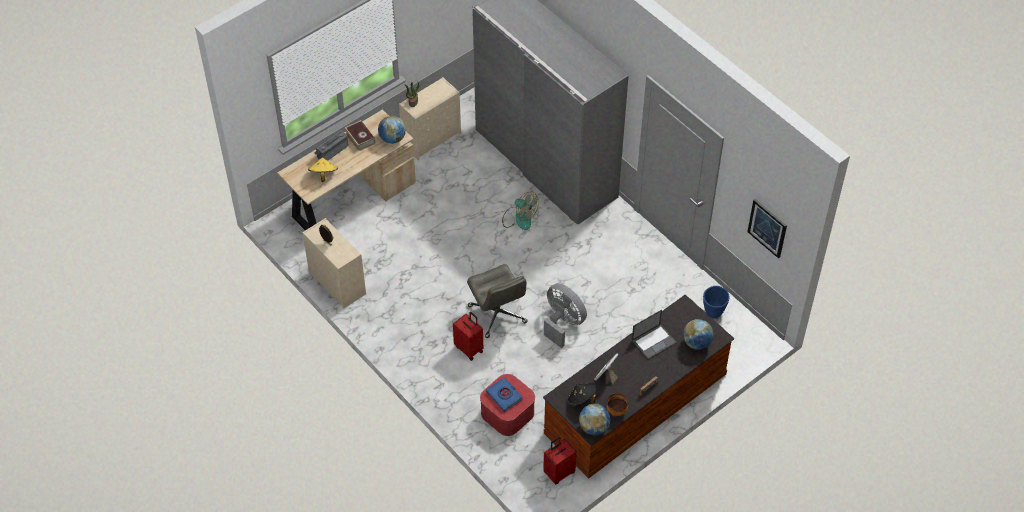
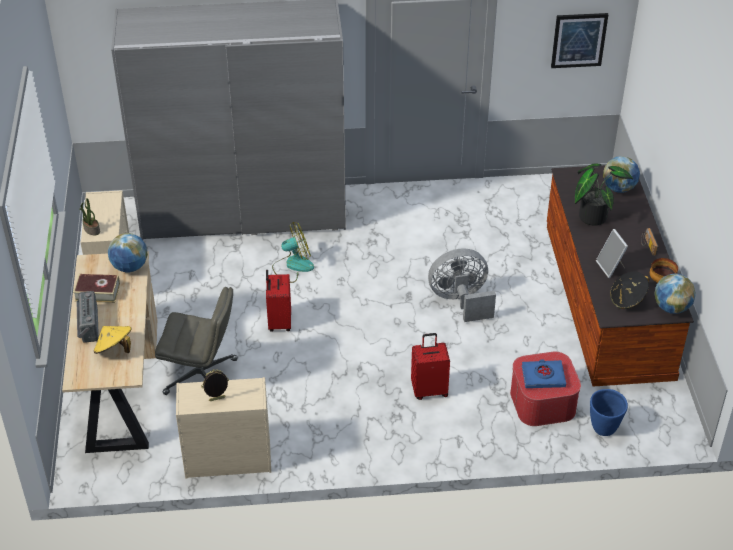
camera: 55 degrees left, 10 degrees down
(498, 314) = (404, 344): grey office chair -> grey office chair (202, 376)
(559, 472) = (653, 399): red suitcase -> red suitcase (279, 322)
(654, 341) = (593, 214): laptop -> potted plant
(713, 312) = (541, 195): blue planter -> blue planter (604, 429)

